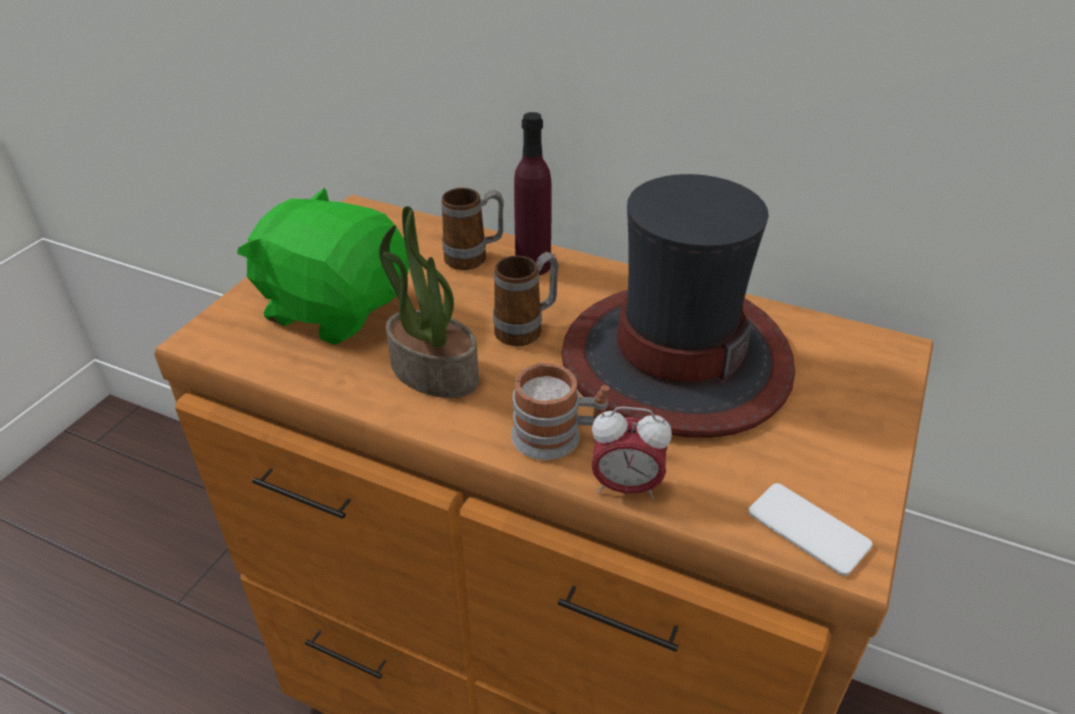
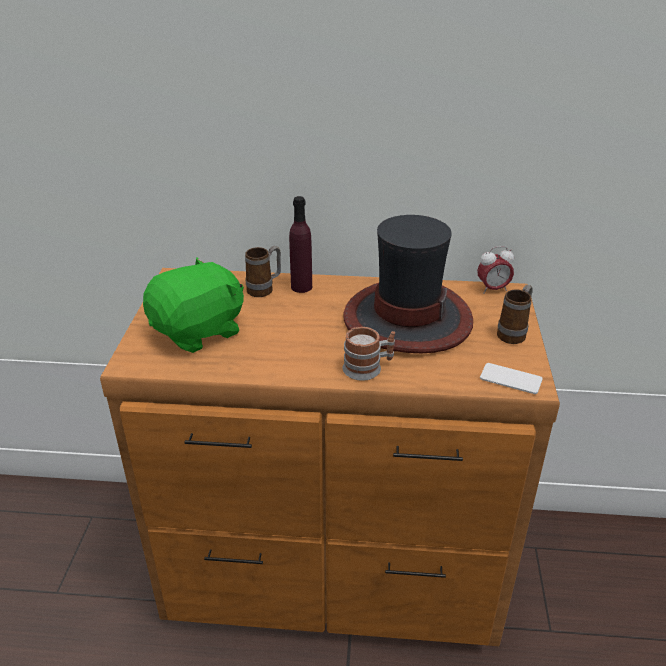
camera: 20 degrees left, 5 degrees down
(335, 308) = (199, 331): green plush toy -> green plush toy turned 135 degrees clockwise
(432, 373) = (280, 352): potted plant -> none
(527, 329) = (319, 320): mug -> mug (514, 333)
(626, 486) = (415, 382): alarm clock -> alarm clock (492, 289)

